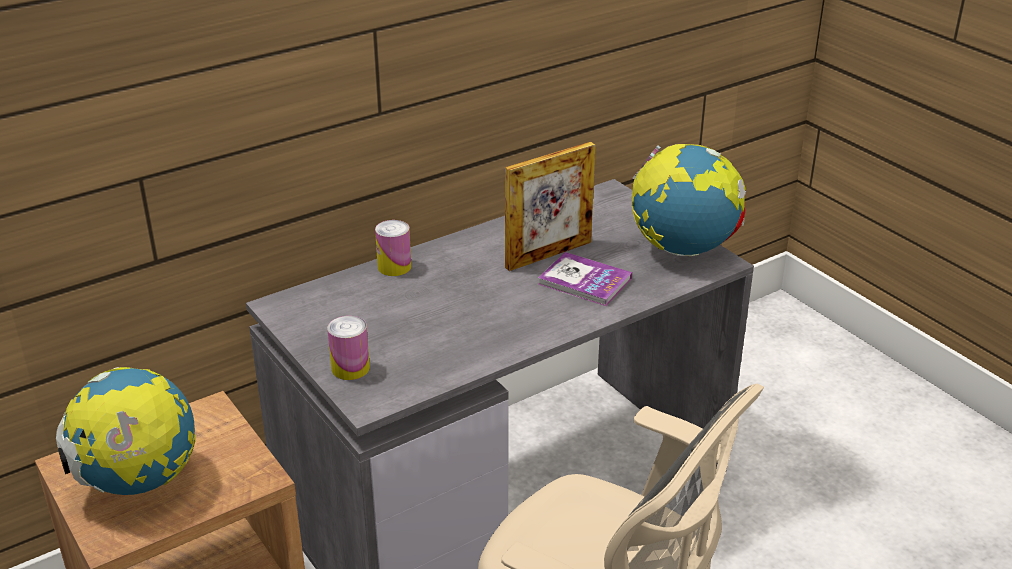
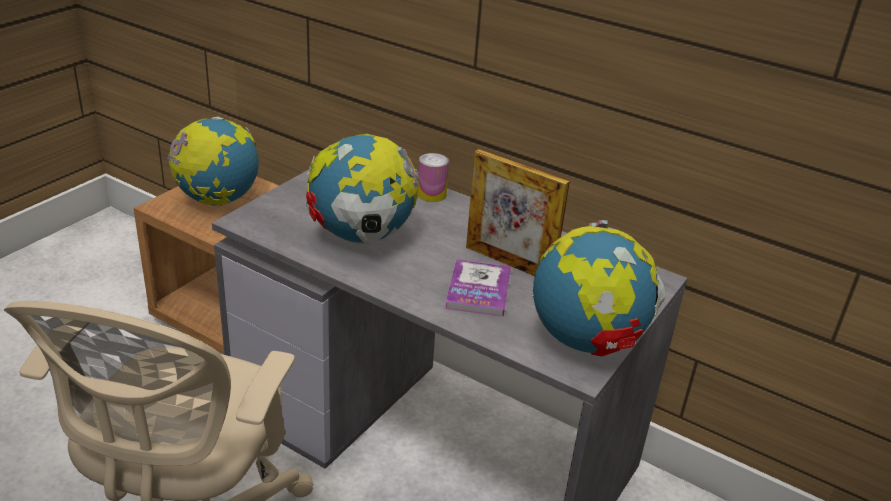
camera: 65 degrees right, 0 degrees up
(350, 368) = (283, 204): can -> none
(454, 327) = (362, 237): none -> globe

